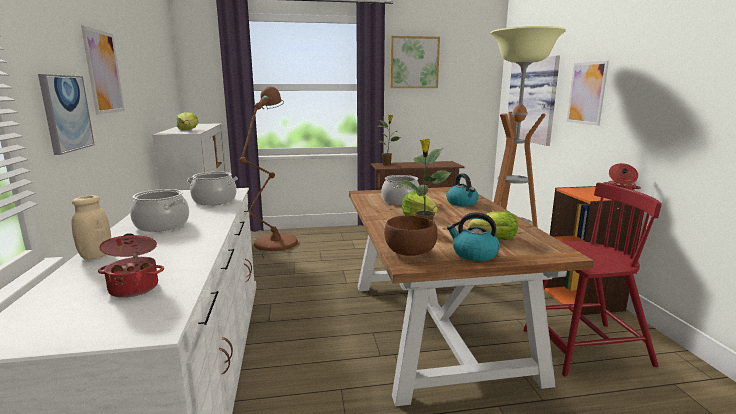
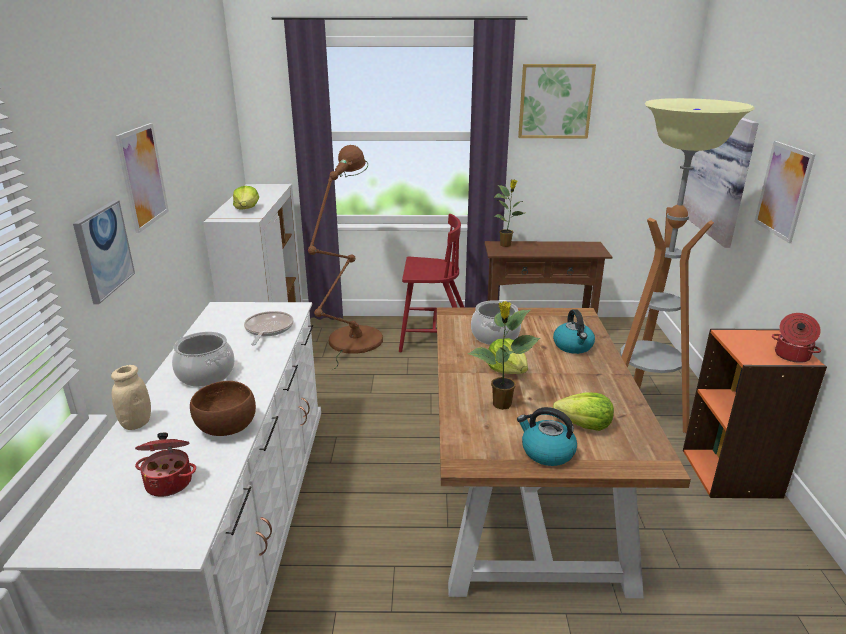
camera: 10 degrees right, 10 degrees up
(214, 201) = (268, 329): cooking pot -> frying pan
(410, 252) = (473, 440): brown bowl -> brown bowl (227, 427)
(584, 348) = (701, 548): red chair -> red chair (434, 339)

